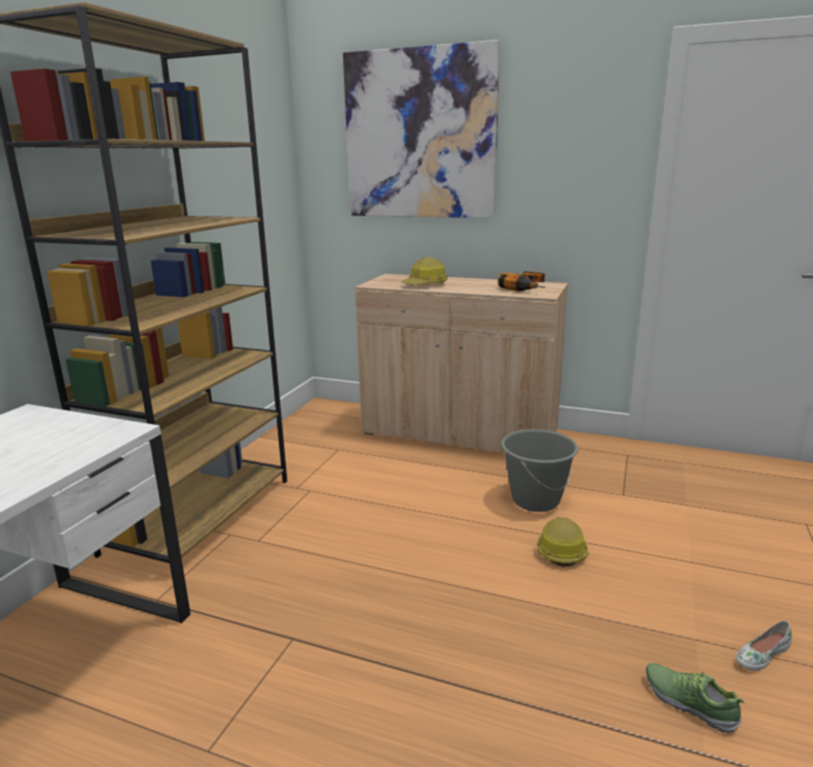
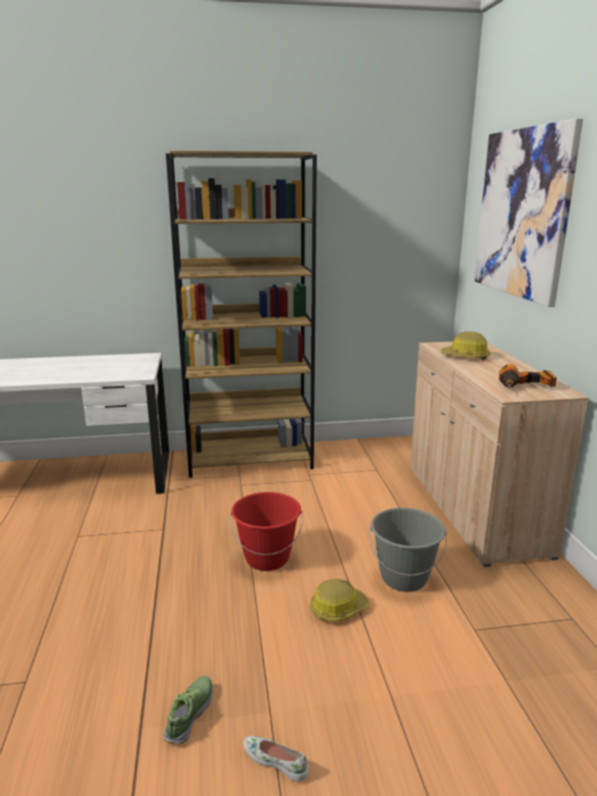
camera: 60 degrees right, 0 degrees up
(442, 567) = (267, 558): none -> red bucket

